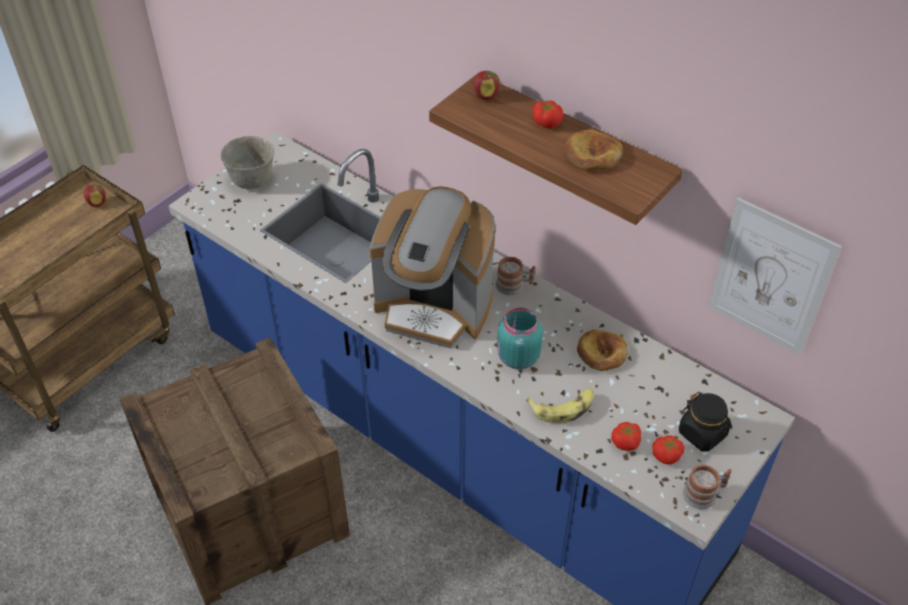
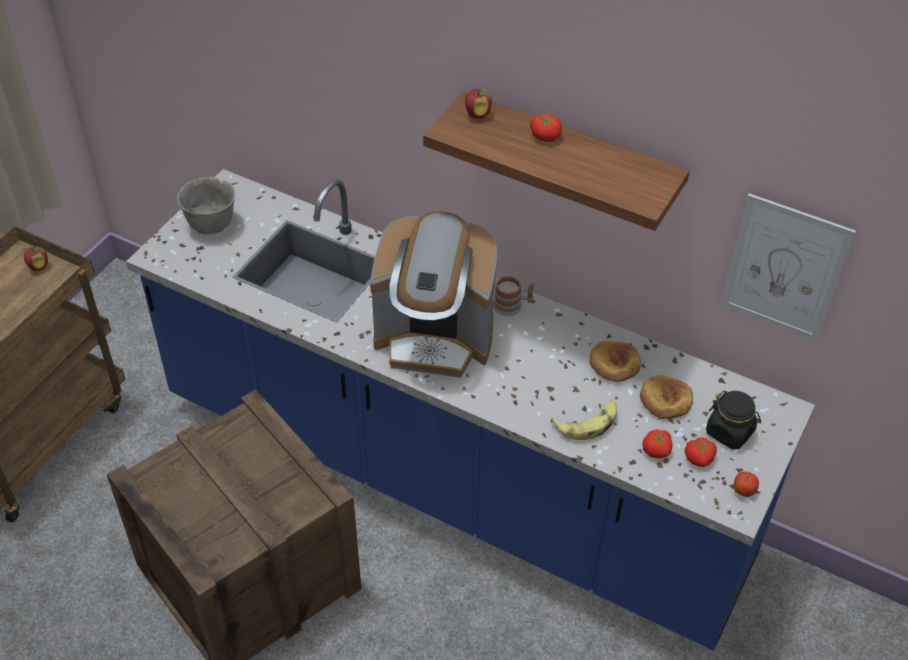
camera: 10 degrees left, 0 degrees up
(517, 357) = (530, 379): turquoise jar -> none
(592, 154) = (598, 164): bread -> bread (665, 400)
(704, 494) = (743, 491): mug -> apple

